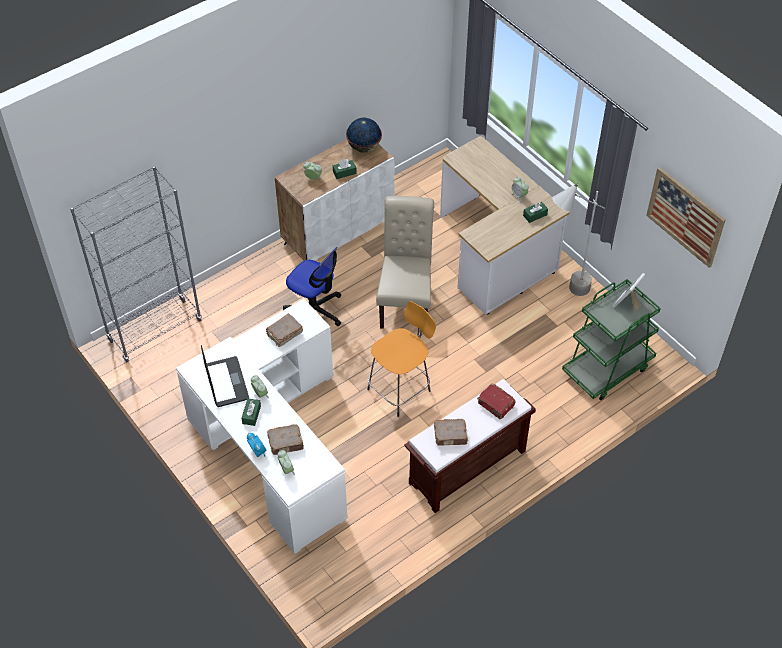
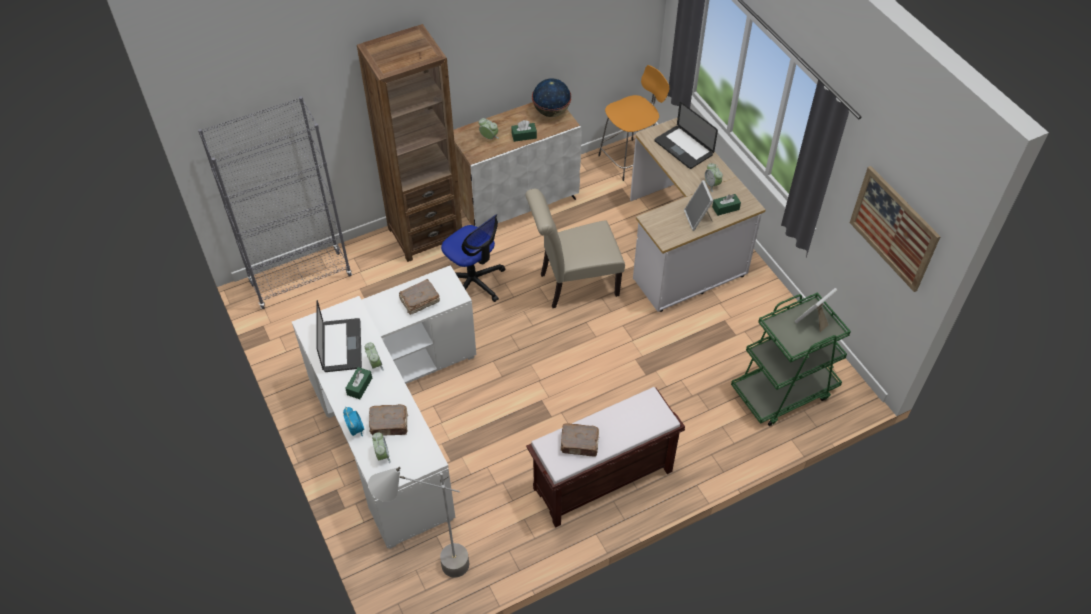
camera: 10 degrees right, 0 degrees up
(260, 273) = (425, 234): none -> brown bookcase
(400, 389) = (547, 380): orange stool -> orange stool (629, 159)
(405, 301) = (573, 285): beige chair -> beige chair turned 120 degrees counterclockwise
(487, 165) = (683, 148): none -> laptop
(496, 405) = (639, 416): red book -> none
(513, 228) = (698, 219): none -> picture frame
(564, 294) = (750, 301): grey floor lamp -> grey floor lamp (432, 571)

